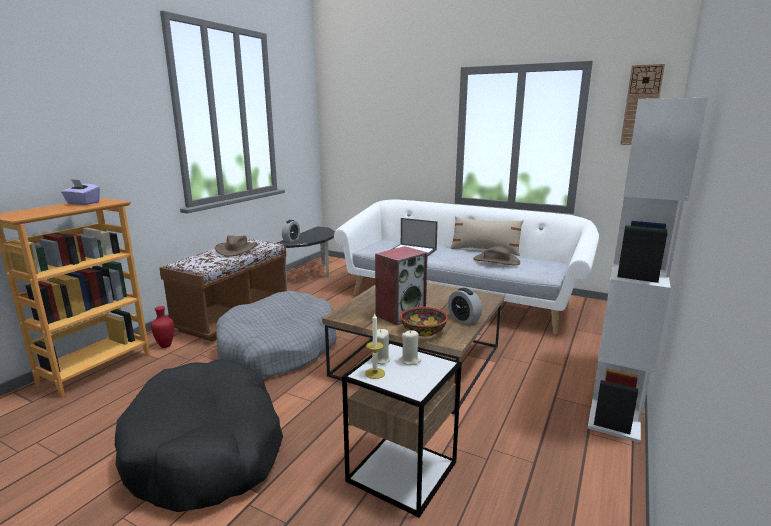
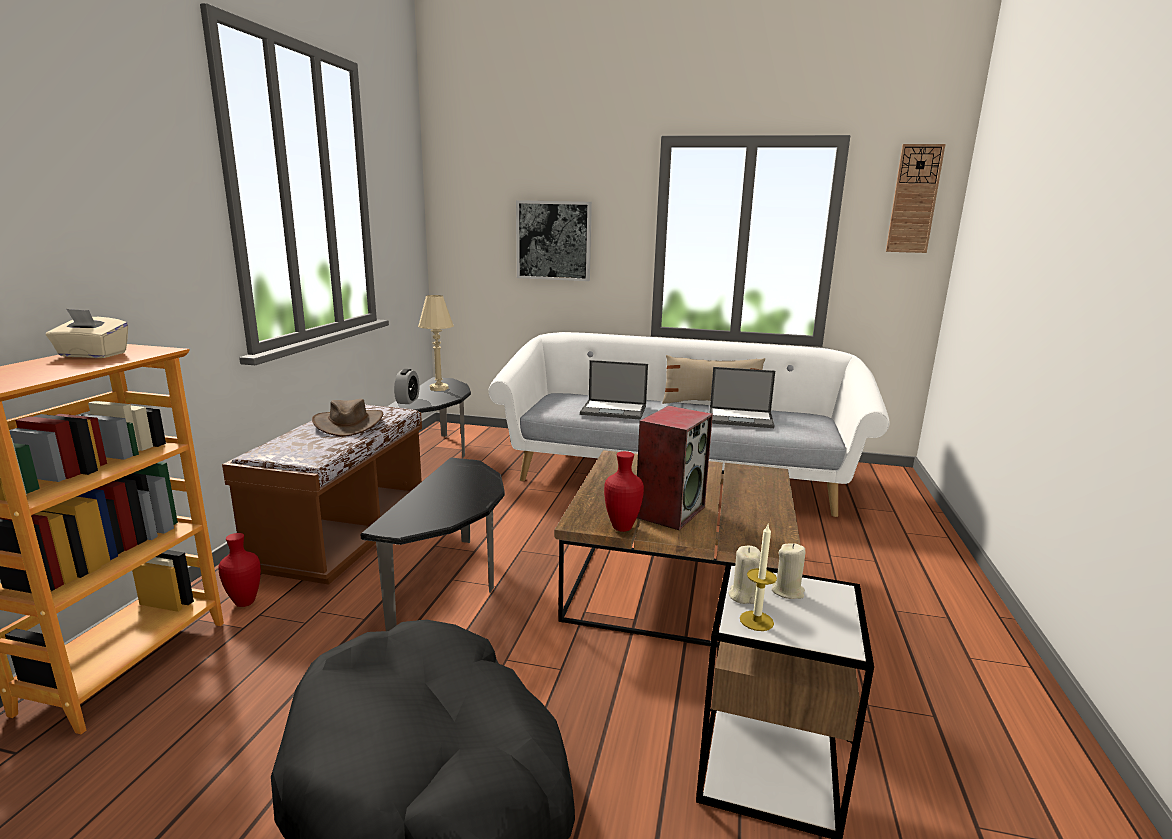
camera: 15 degrees left, 0 degrees up
(82, 203) = (92, 355): purple tissue box -> beige tissue box
(278, 349) = (452, 584): grey dog bed -> side table
(315, 233) = (439, 388): none -> beige table lamp
(362, 320) = (620, 527): none -> red vase
(393, 139) = (554, 240): none -> picture
(423, 331) = (724, 536): bowl -> none
(464, 319) = (765, 511): alarm clock -> none
(496, 261) = (741, 418): brown hat -> laptop
(618, 393) = (964, 593): white bookcase -> none

